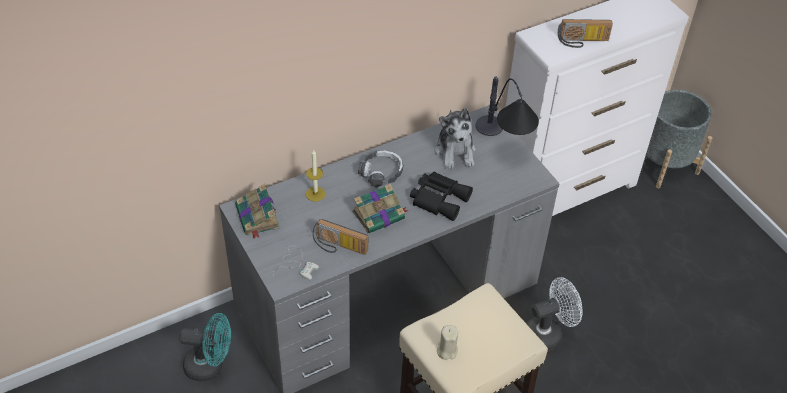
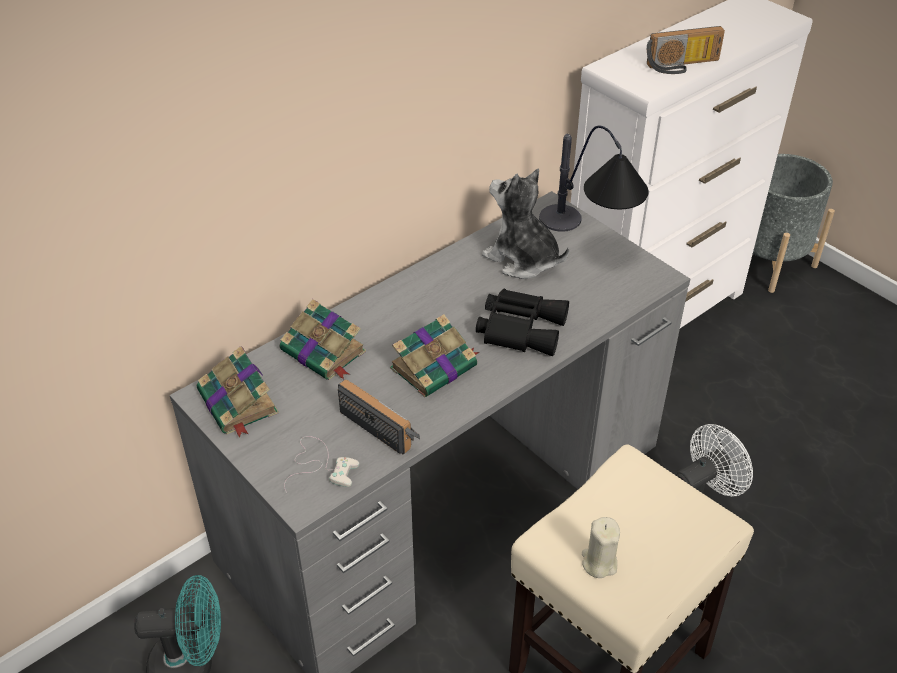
camera: 10 degrees left, 5 degrees down
(315, 194) = (324, 352): candle -> book
(338, 247) = (383, 426): radio -> radio turned 150 degrees counterclockwise
(381, 172) = (420, 305): headphones -> none
(455, 151) = (522, 259): plush toy -> plush toy turned 150 degrees clockwise

